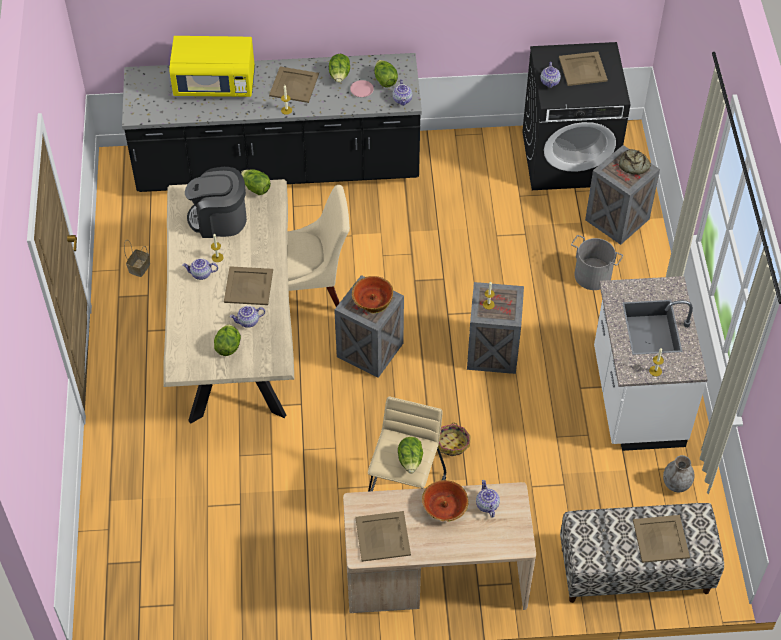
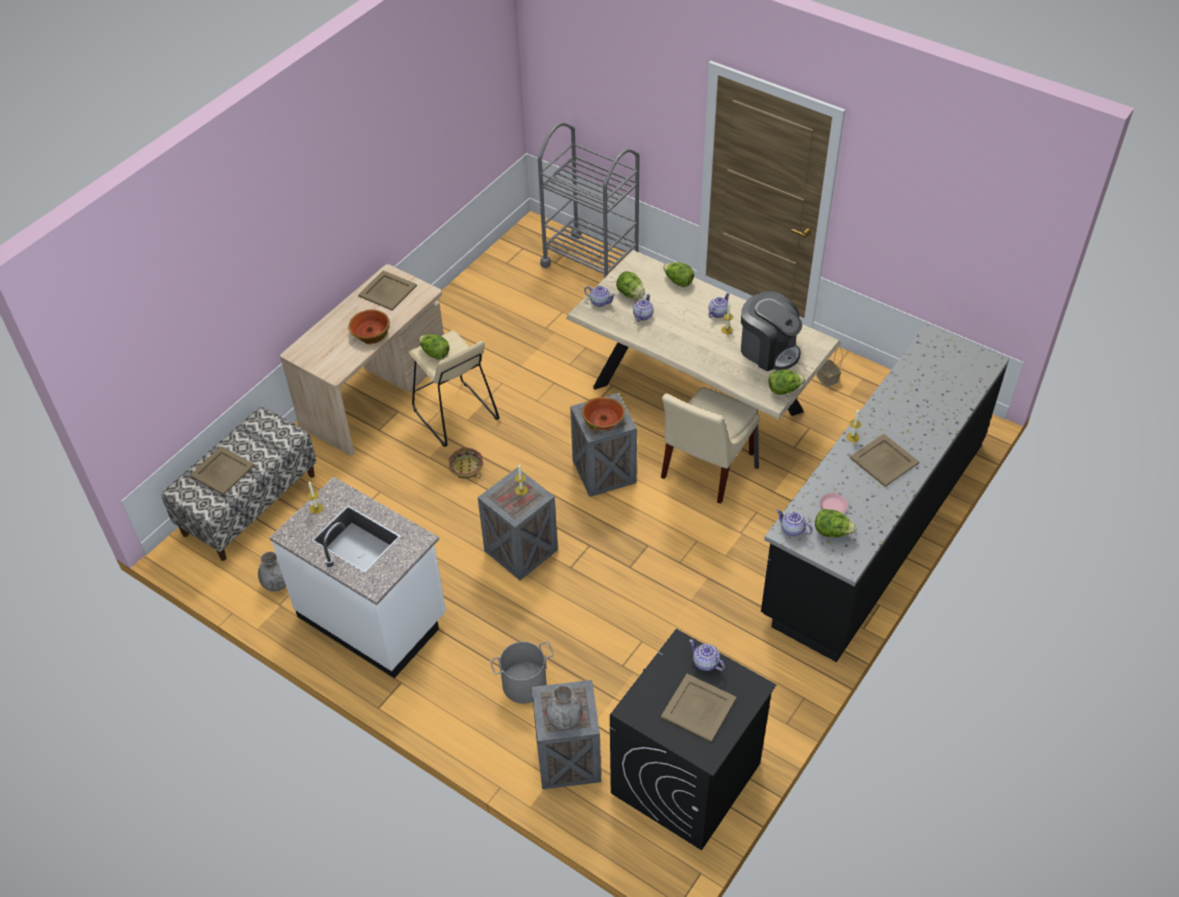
camera: 130 degrees right, 5 degrees down
(118, 529) = (591, 263): none -> grey cart
(215, 84) = (933, 406): yellow microwave -> none
(219, 219) = (768, 350): coffee machine -> coffee machine turned 90 degrees clockwise
(248, 286) = (679, 332): beige tray -> none
(339, 76) = (868, 501): lettuce -> lettuce (678, 282)
(487, 505) = (344, 354): teapot -> teapot (600, 301)
(633, 165) = (564, 720): bread -> grey vase

